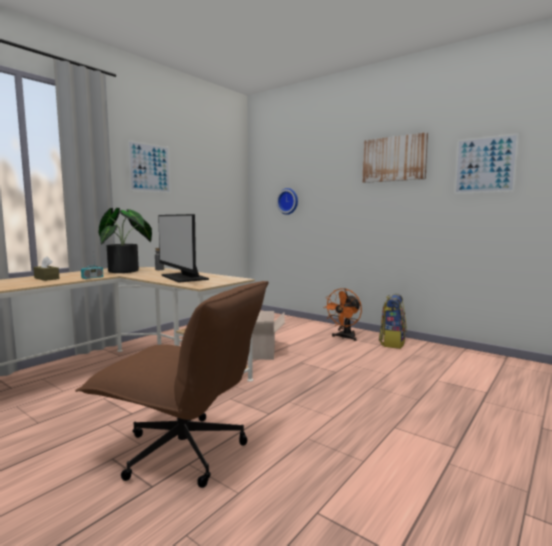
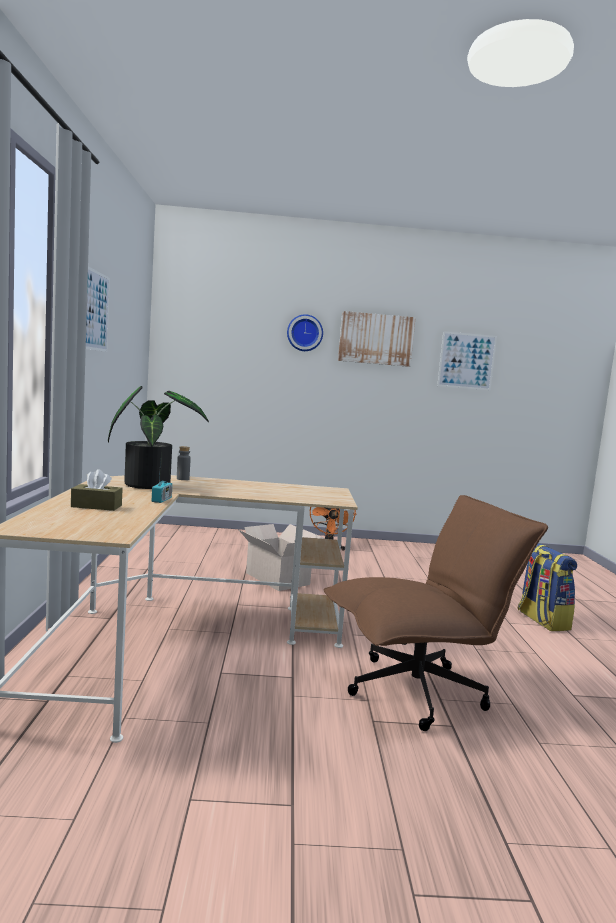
camera: 40 degrees left, 0 degrees up
(183, 277) = (271, 491): monitor -> none
(288, 201) = (224, 371): wall clock -> wall clock (305, 333)
(392, 343) = (378, 547): backpack -> backpack (542, 621)

